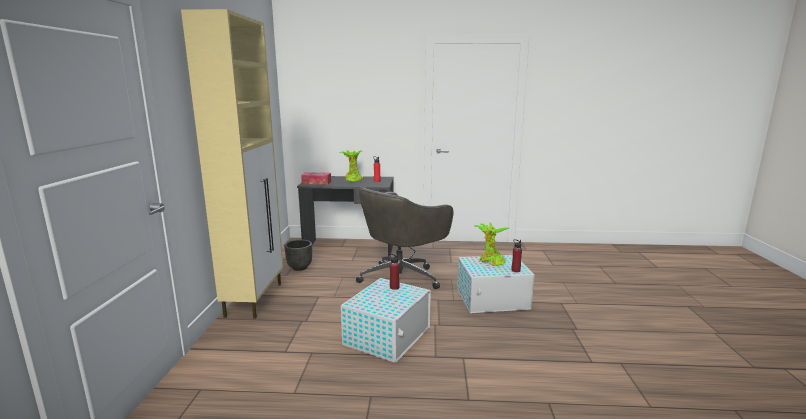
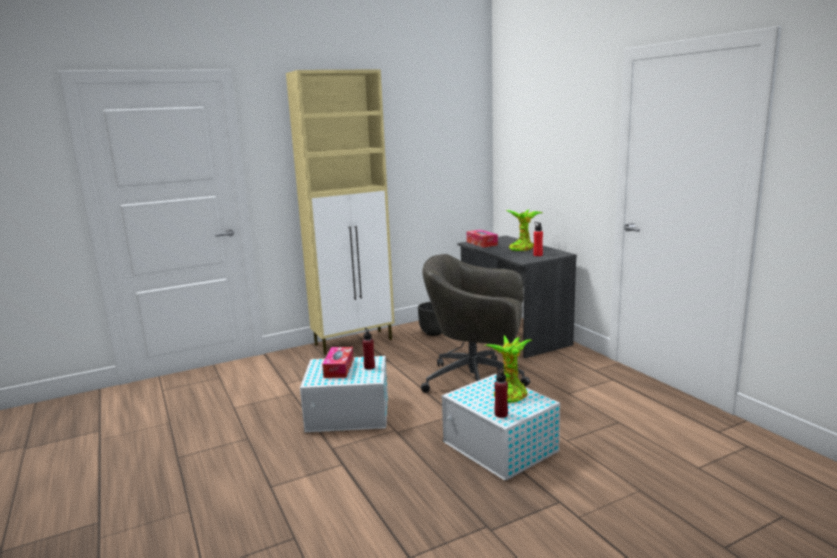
camera: 60 degrees right, 0 degrees up
(380, 298) = (339, 368): none -> tissue box

